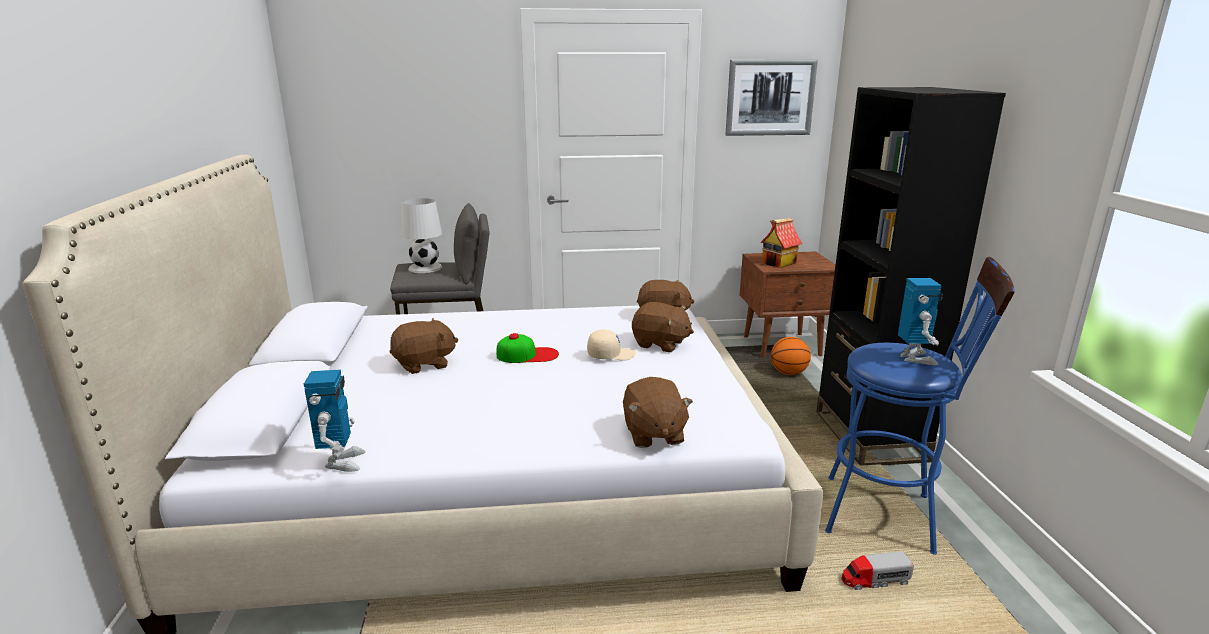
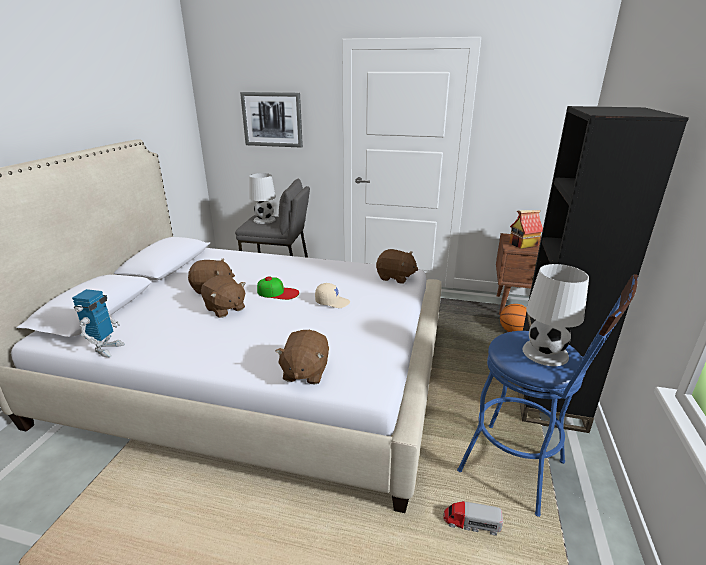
camera: 20 degrees right, 5 degrees up
(660, 344) = (374, 299): brown plush toy -> brown plush toy (225, 309)
(770, 97) = (535, 110): picture -> picture (272, 119)
(914, 358) = (544, 352): toy robot -> white table lamp

